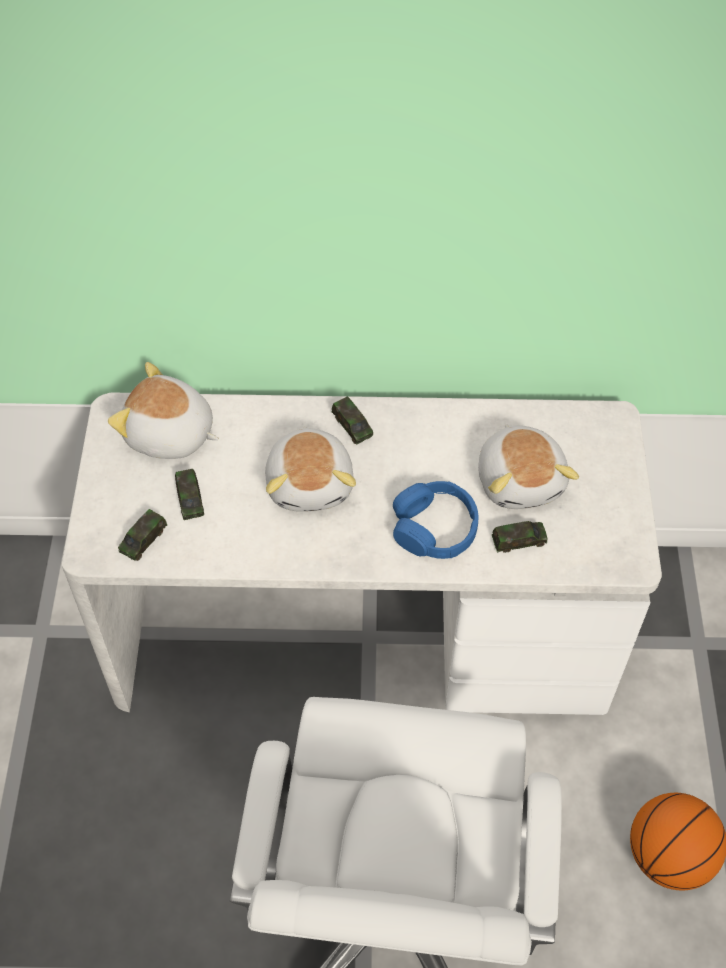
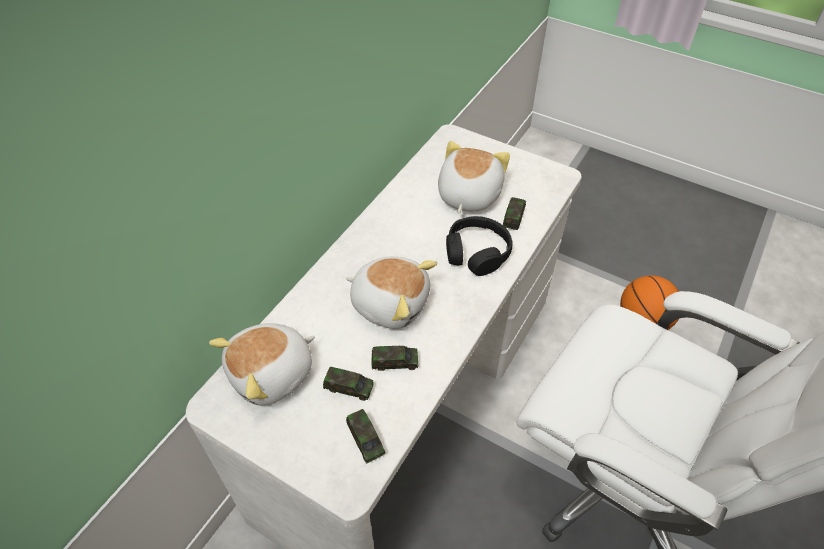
camera: 60 degrees left, 5 degrees down
(352, 426) = (357, 257): toy car -> toy car (394, 362)
(434, 528) = (476, 252): blue headphones -> black headphones
(521, 480) = (467, 195): plush toy -> plush toy turned 90 degrees counterclockwise

